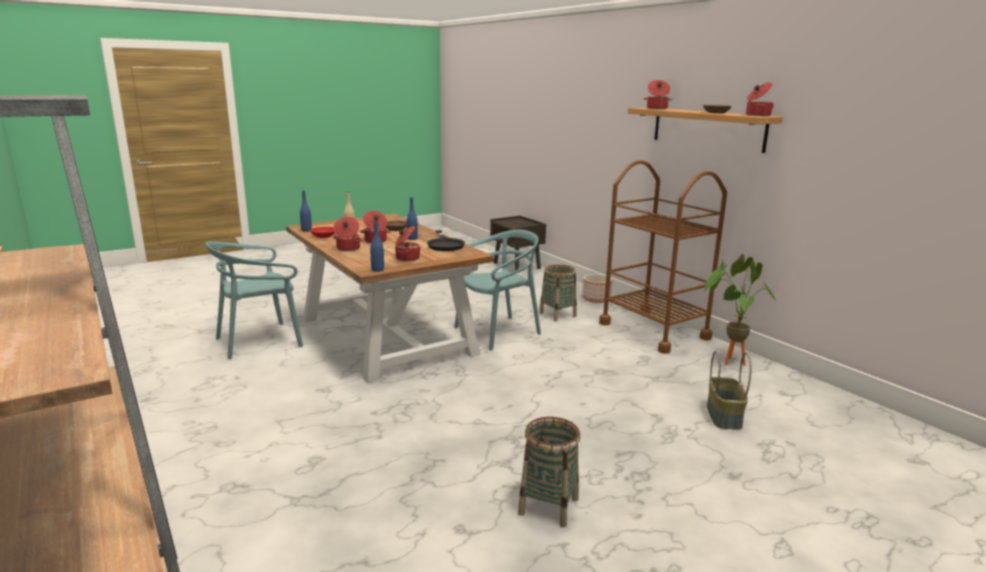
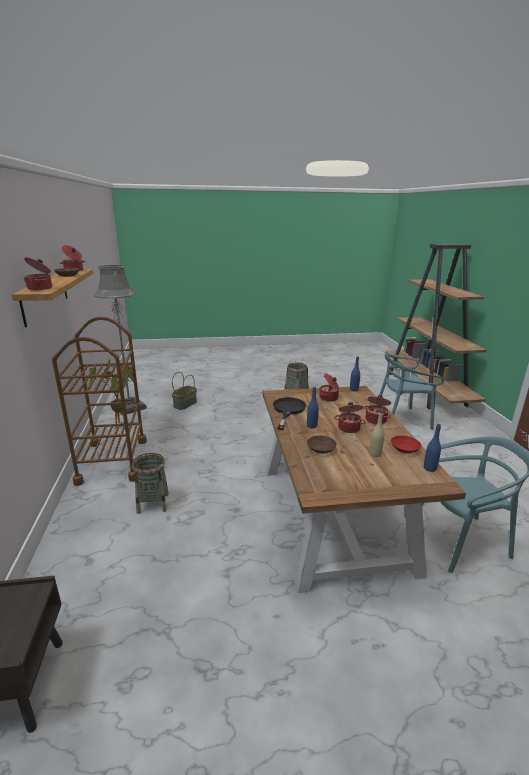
camera: 155 degrees left, 5 degrees up
(497, 332) = (231, 492): turquoise chair -> turquoise chair (401, 419)
(596, 299) = (76, 520): planter -> none
(786, 388) = (130, 407): none -> grey floor lamp

